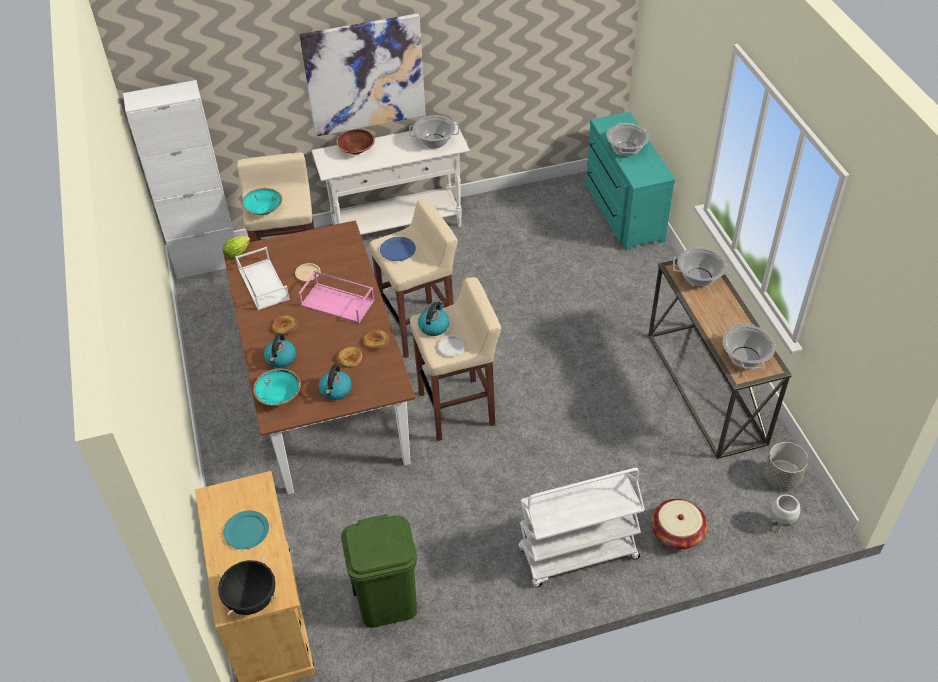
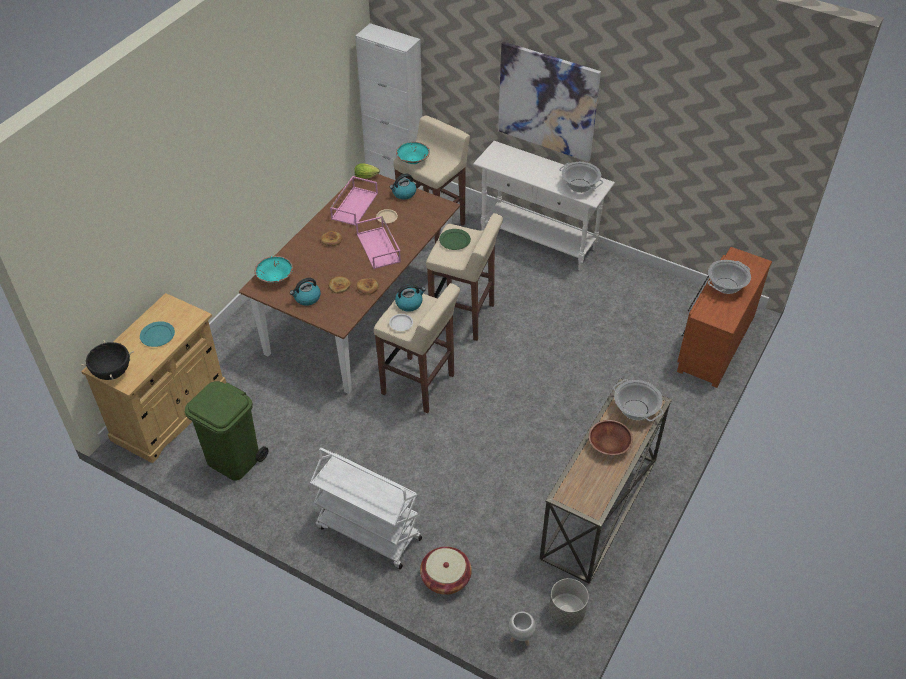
camera: 45 degrees right, 0 degrees up
(262, 284) = (354, 205): white tray -> pink tray
(281, 359) = (304, 257): kettle -> kettle (403, 193)
(356, 149) = (521, 158): brown bowl -> brown bowl (609, 445)
(398, 250) = (455, 241): blue plate -> green plate
(621, 211) = (713, 342): turquoise dresser -> brown dresser
(745, 357) = (586, 487): cooking pot -> none

